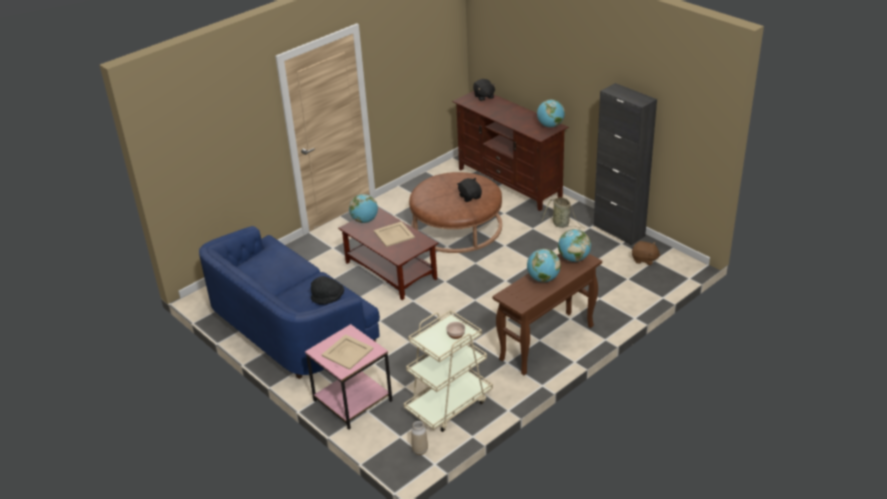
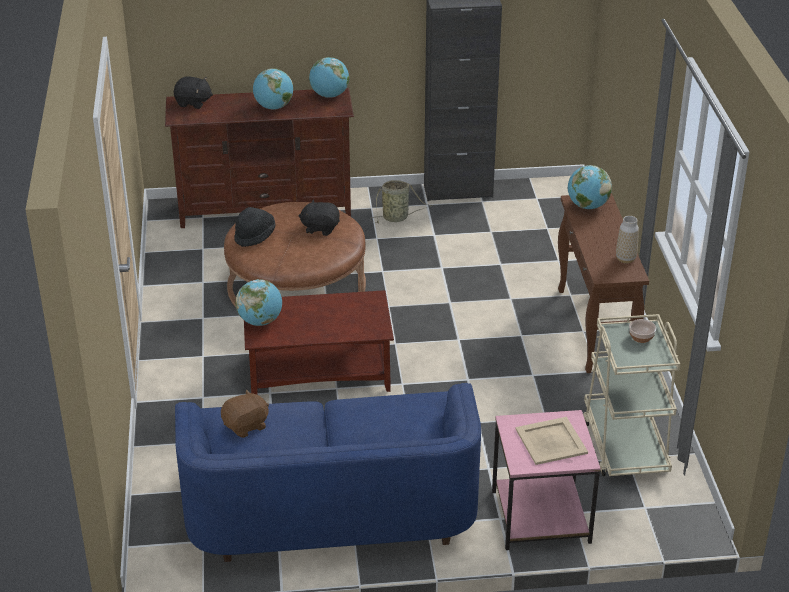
camera: 55 degrees left, 0 degrees up
(328, 298) = (407, 416): black hat -> black hat (255, 236)
(393, 234) = (322, 313): beige tray -> none
(420, 450) = (683, 502): vase -> vase (625, 259)
(543, 279) = (601, 240): globe -> globe (273, 107)
(644, 260) = (528, 203): brown plush toy -> brown plush toy (246, 426)

